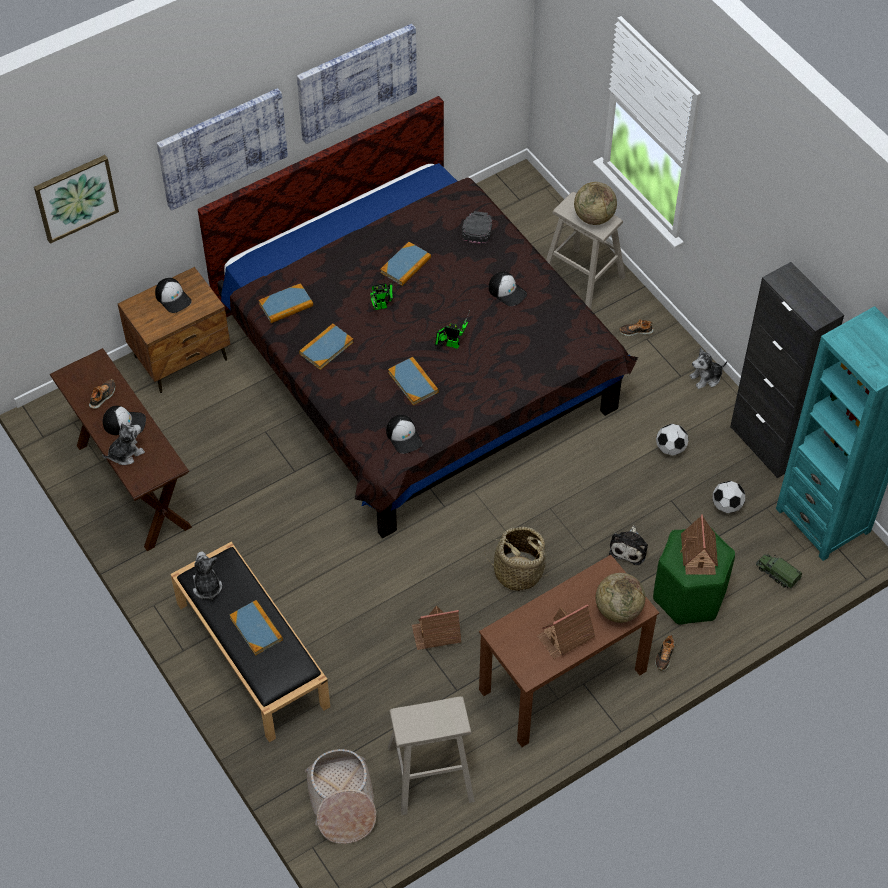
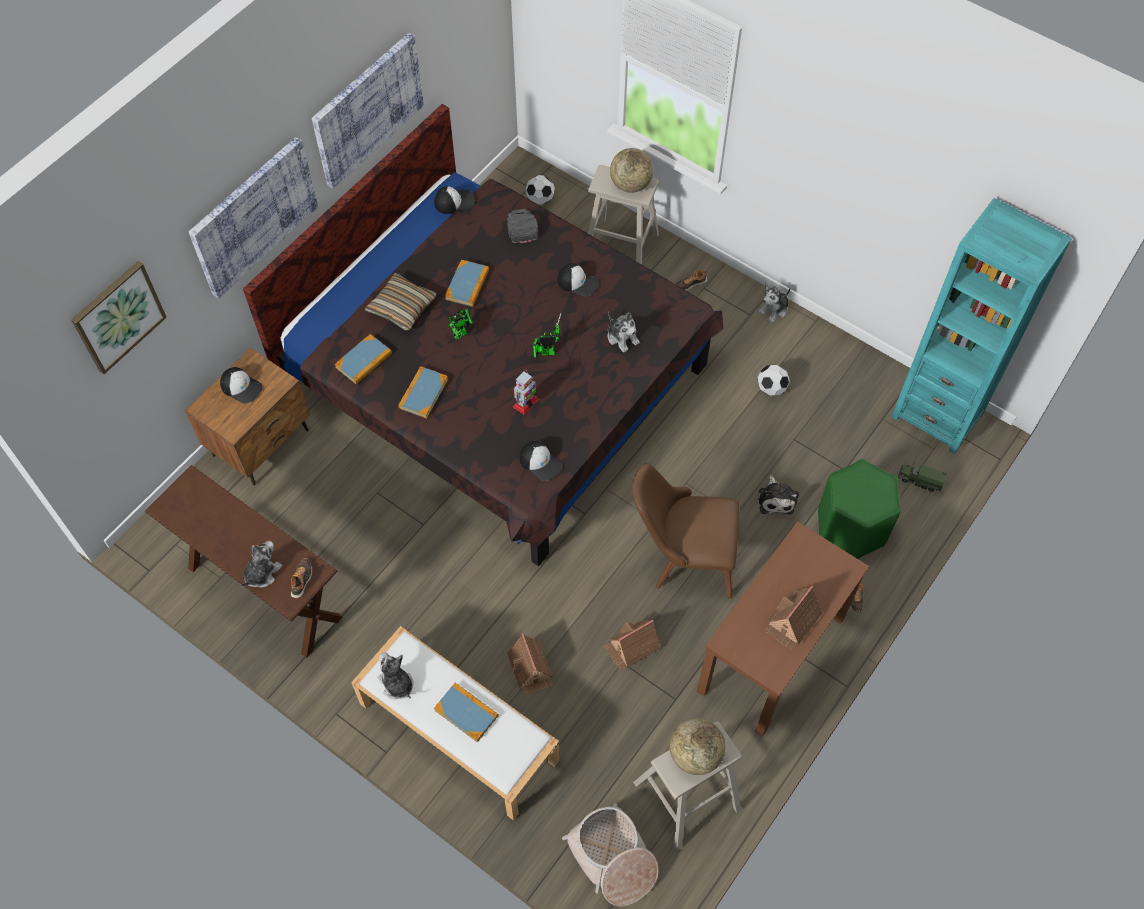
camera: 20 degrees left, 5 degrees up
(103, 396) = (213, 517): shoe -> shoe (302, 580)
(124, 423) = (248, 539): cap -> cap (454, 201)
(251, 654) = (457, 732): black bench -> white bench
(339, 268) = (402, 307): none -> pillow
(413, 382) = (525, 403): book -> toy robot
(518, 571) = (683, 557): basket -> brown chair
(526, 351) = (622, 337): none -> plush toy
(618, 610) = (830, 576): globe -> globe (695, 754)
(699, 554) = (866, 490): toy house -> toy house (531, 669)
(726, 505) = (846, 428): football -> football (540, 199)
(766, 445) = (855, 358): black cabinet -> none

